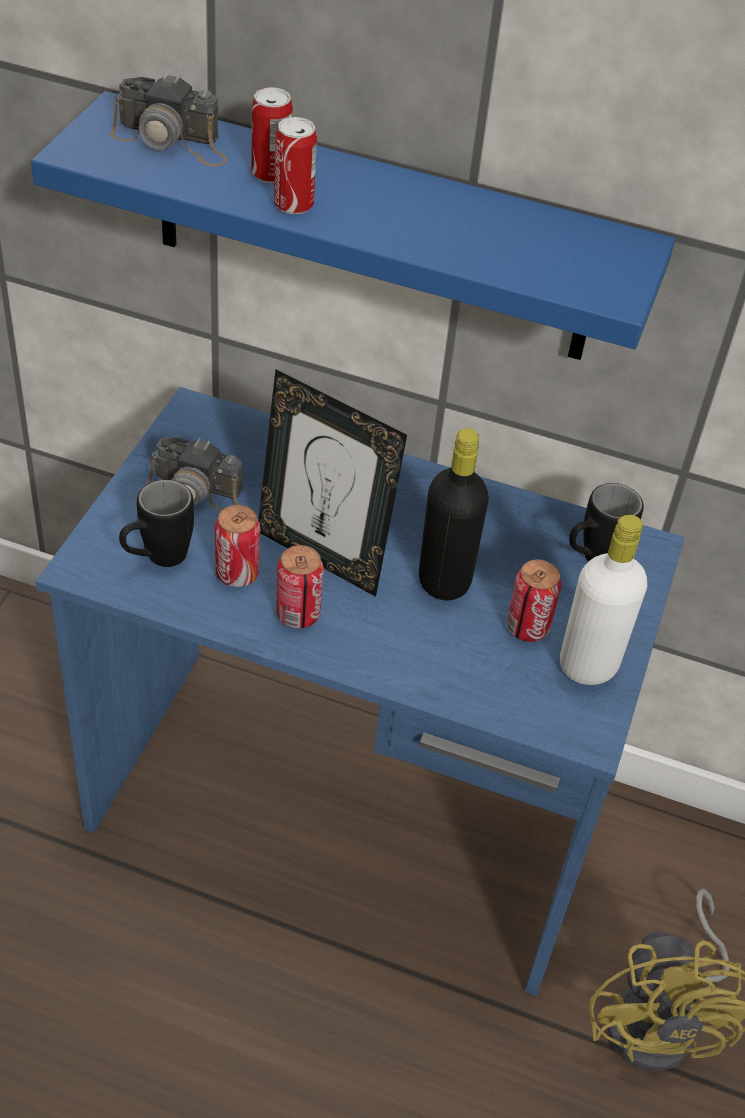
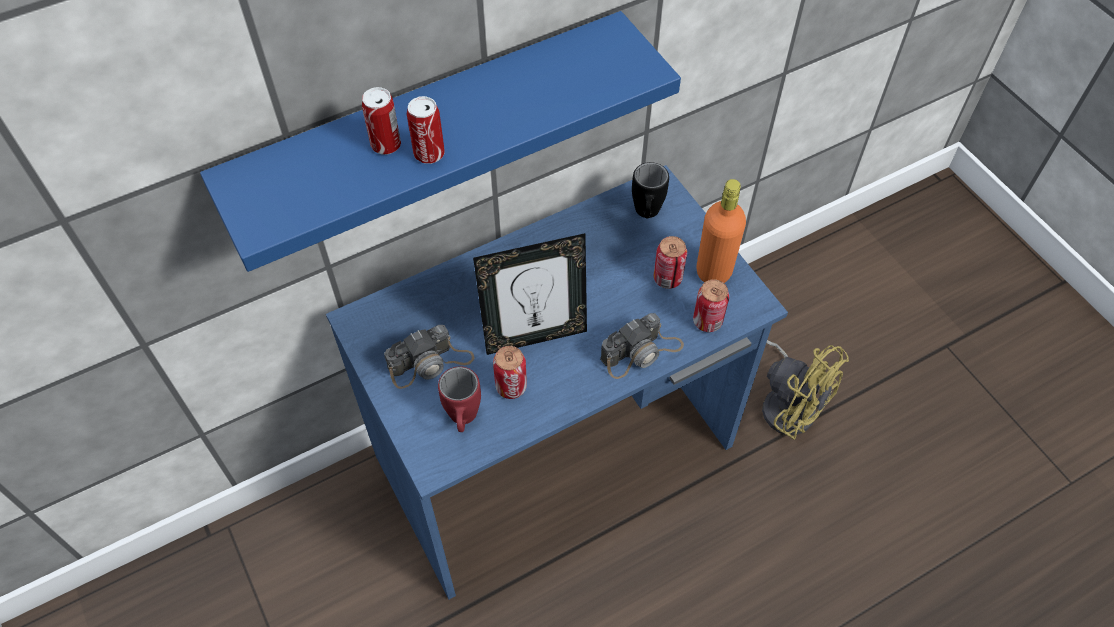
camera: 45 degrees left, 10 degrees up
(156, 560) = (463, 421): black mug -> red mug
(172, 141) = (299, 171): camera -> camera (641, 352)
(298, 614) = (567, 377): can -> can (707, 321)
(444, 581) = (603, 292): black bottle -> none
(588, 665) = (713, 271): white bottle -> orange bottle

